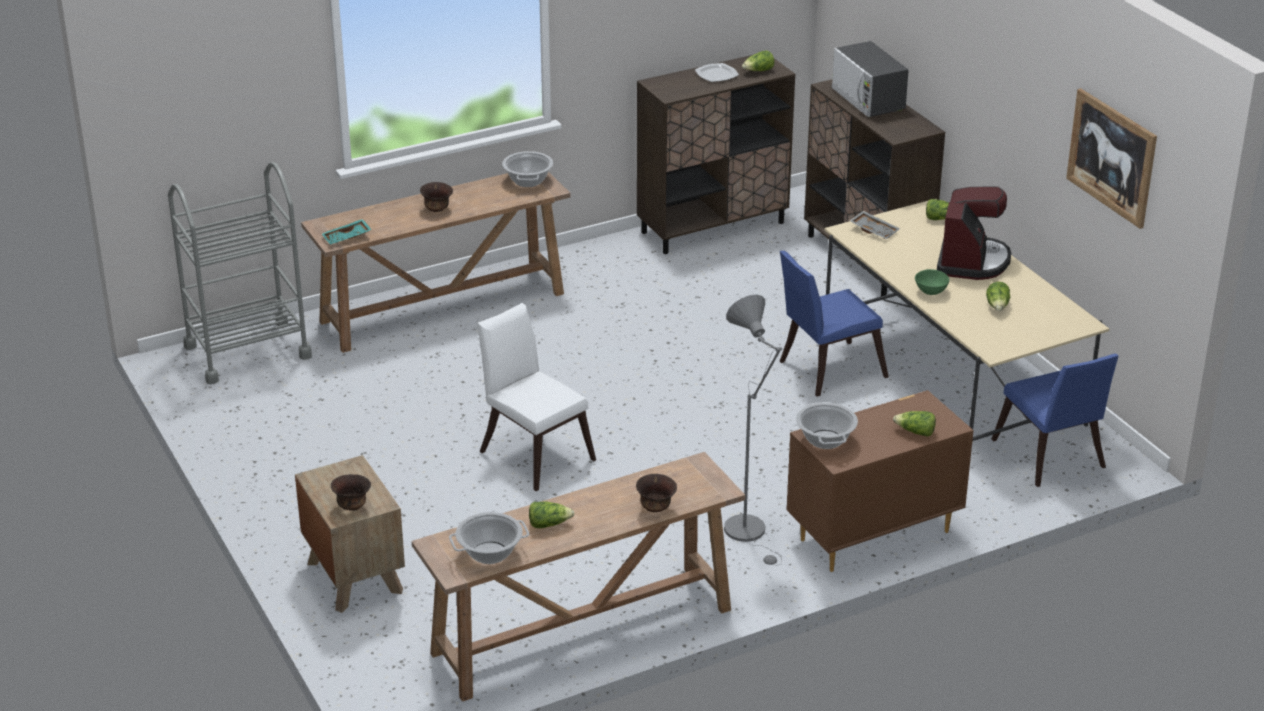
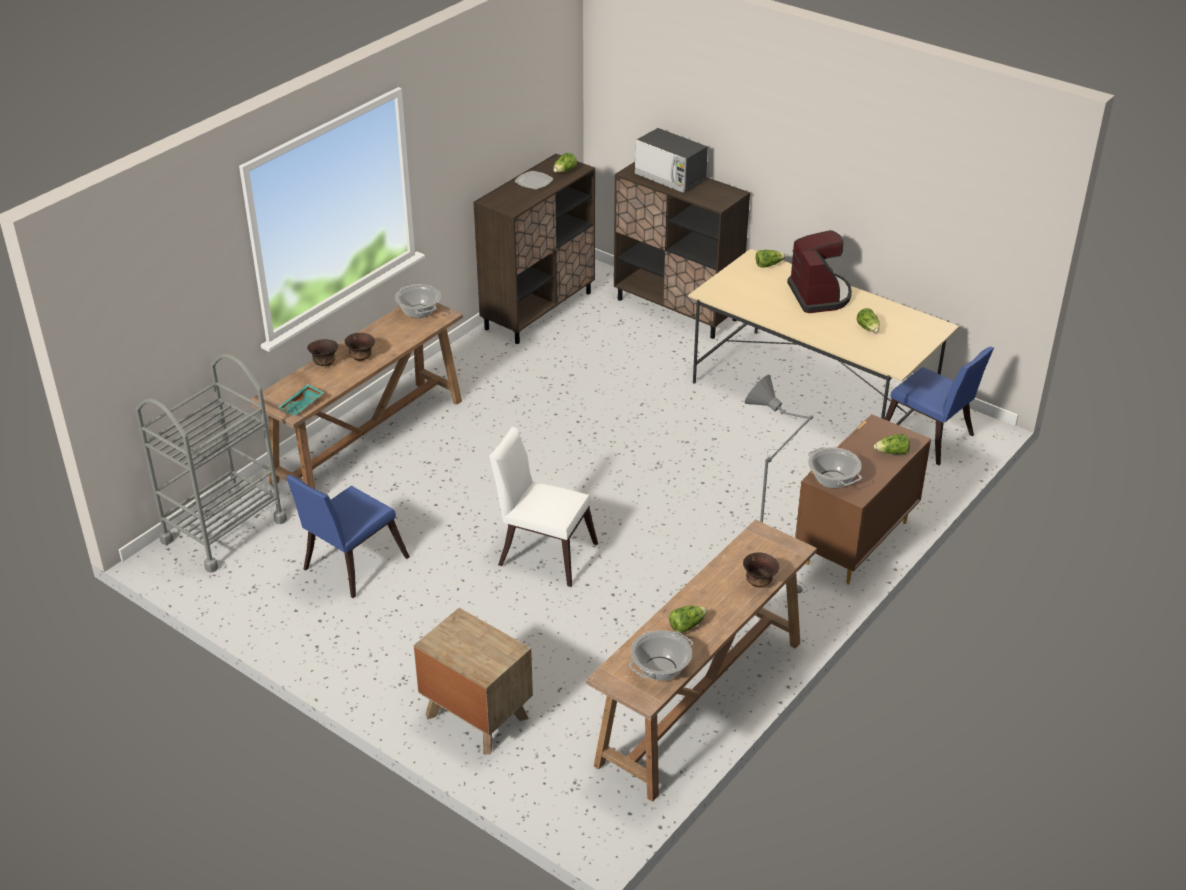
camera: 25 degrees left, 5 degrees up
(352, 506) = (488, 660): brown bowl -> brown bowl (324, 363)
(826, 370) = (716, 411): blue chair -> blue chair (350, 566)
(874, 230) = (727, 287): grey tray -> none
(930, 292) = (810, 329): green bowl -> none
(1111, 157) = (945, 189): picture -> none

